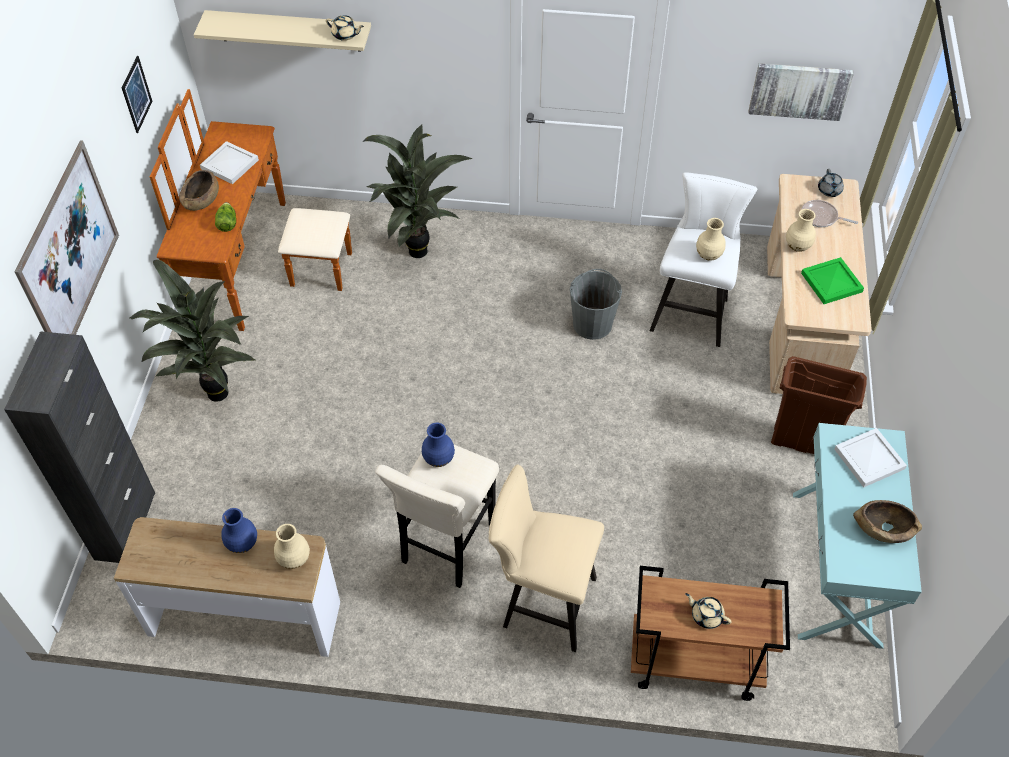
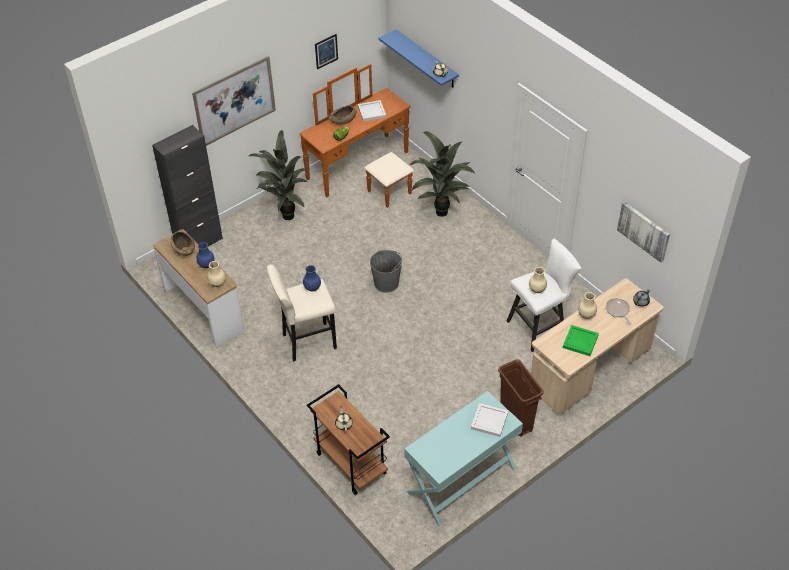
camera: 45 degrees right, 5 degrees down
(289, 31) = (426, 59): beige shelf -> blue shelf
(542, 602) = (318, 392): beige stool -> none
(592, 324) = (483, 299): grey bucket -> grey bucket (386, 283)
(883, 528) = (457, 450): brown bowl -> brown bowl (184, 249)

